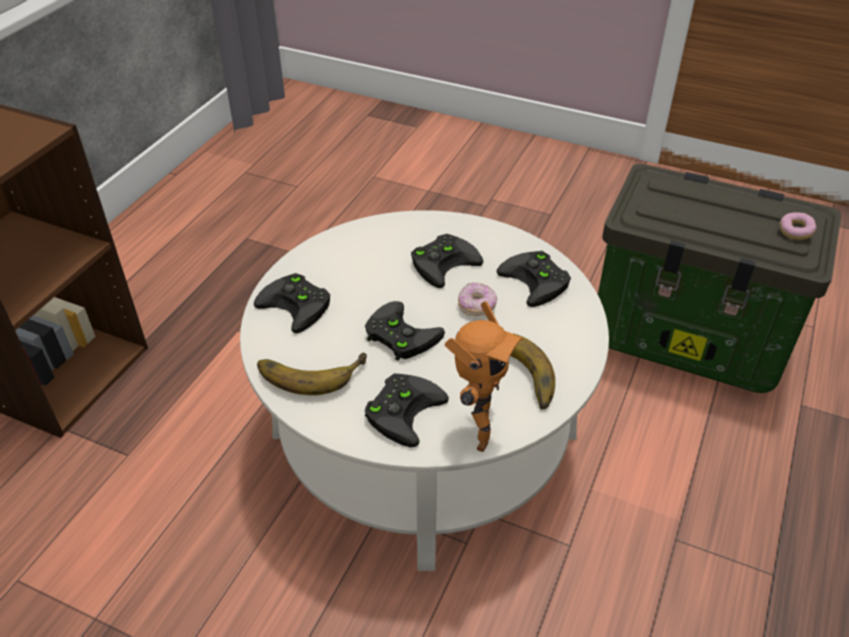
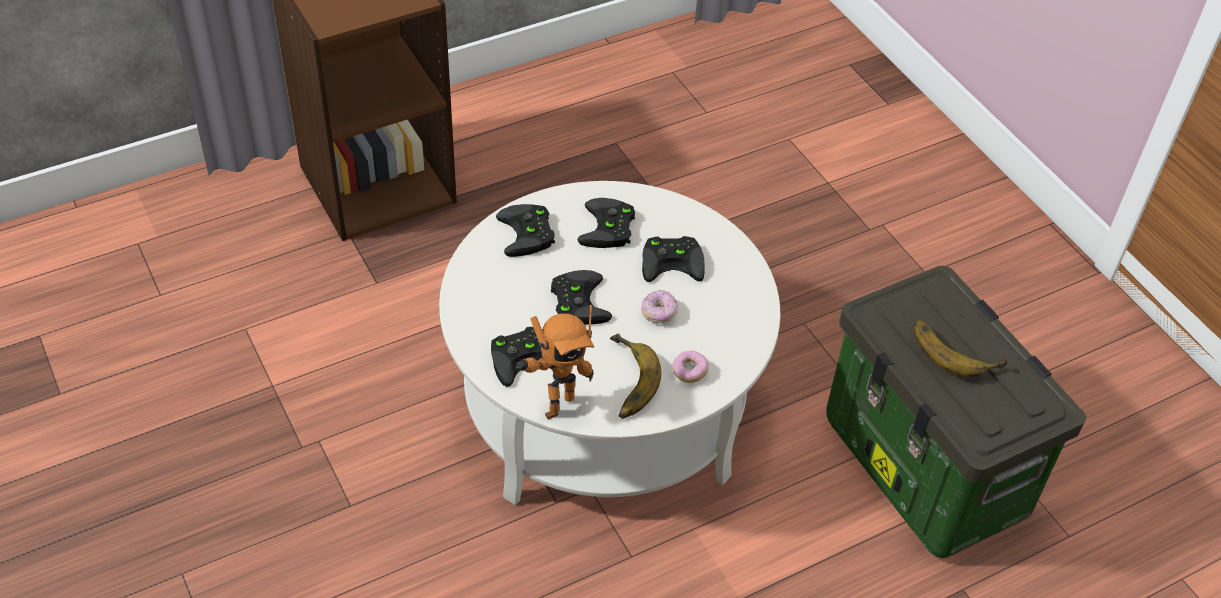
camera: 35 degrees right, 5 degrees up
(310, 370) = (490, 289): banana -> banana (955, 349)
(538, 282) = (730, 322): black game controller -> black game controller (609, 229)
(795, 232) = (1005, 411): donut -> donut (689, 372)

